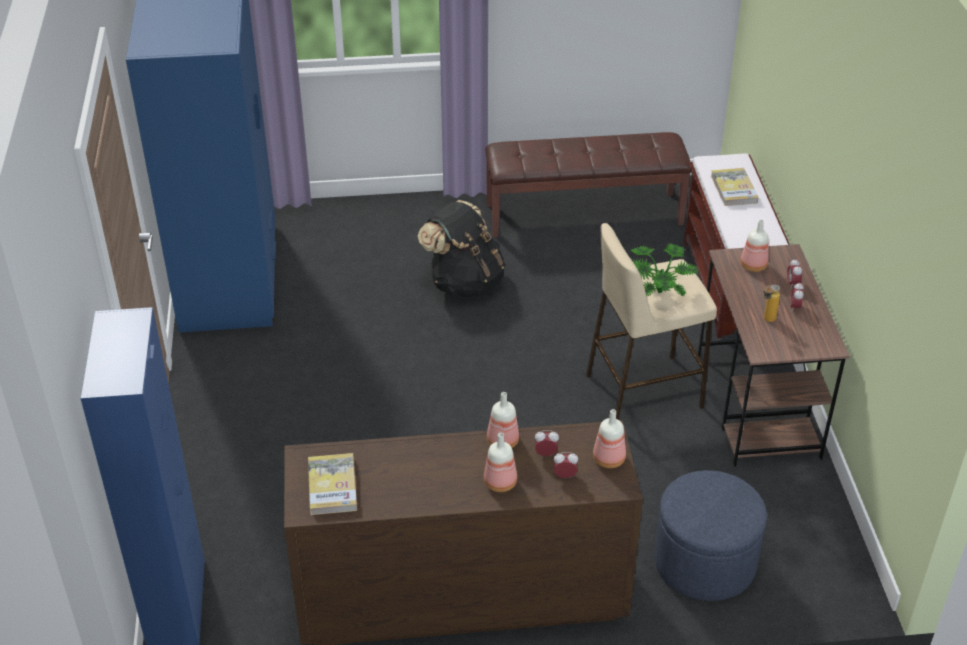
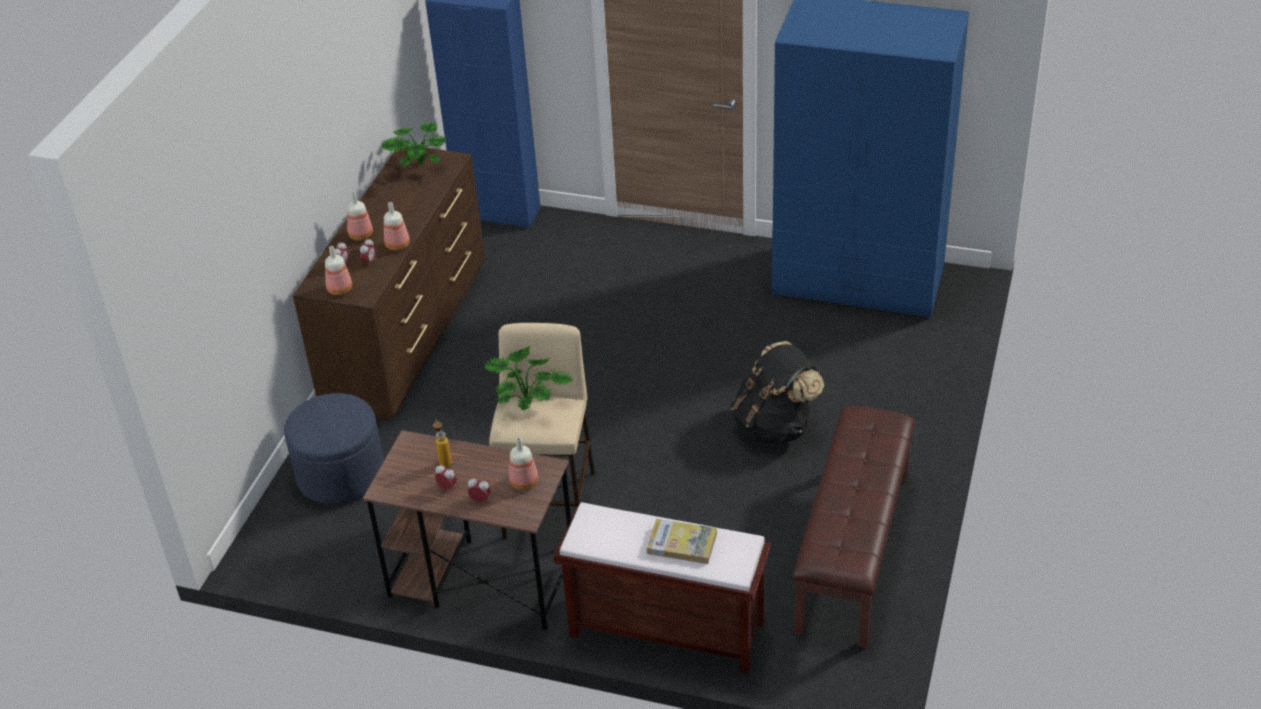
camera: 115 degrees right, 0 degrees up
(332, 486) = (417, 166): book -> potted plant

